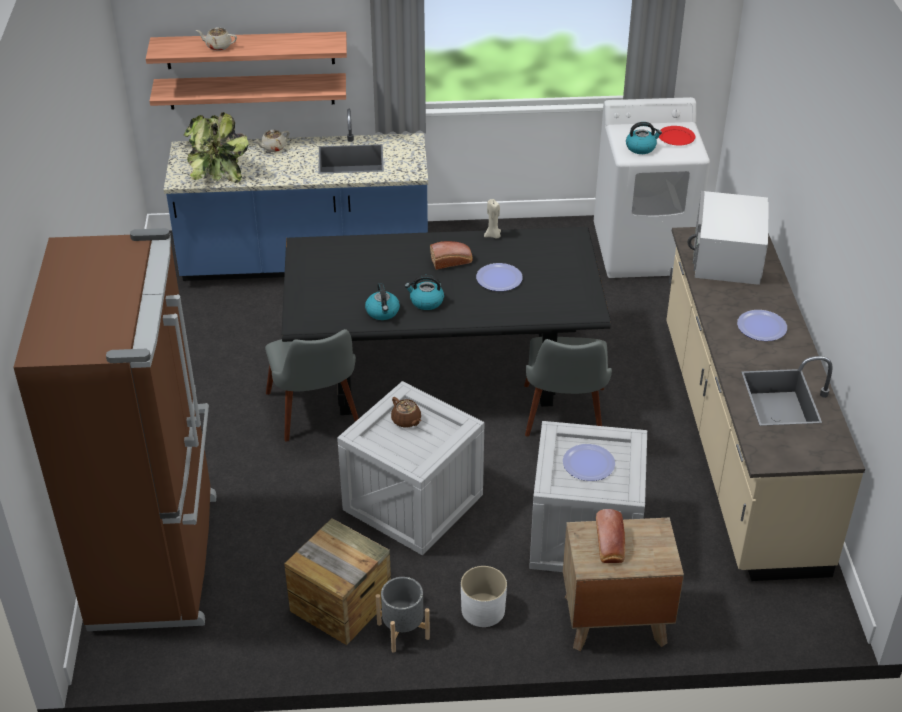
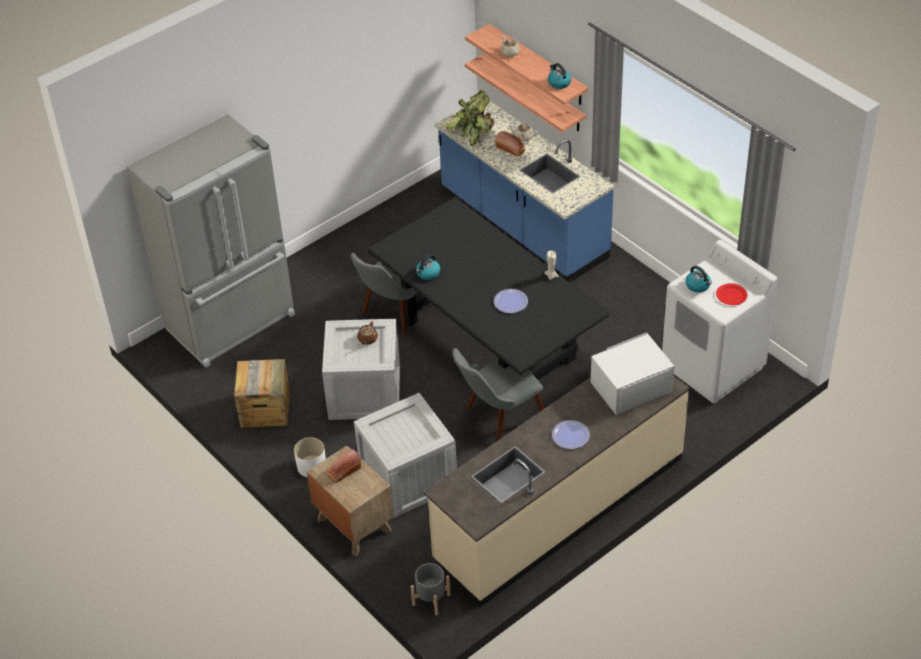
camera: 55 degrees right, 5 degrees up
(158, 560) = (232, 323): brown fridge -> grey fridge
(403, 631) = (268, 443): grey planter -> grey planter (431, 599)
(426, 302) = (455, 285): kettle -> kettle (559, 83)
(452, 261) = (506, 273): bread -> bread (511, 149)
(588, 464) = (404, 431): plate -> none

